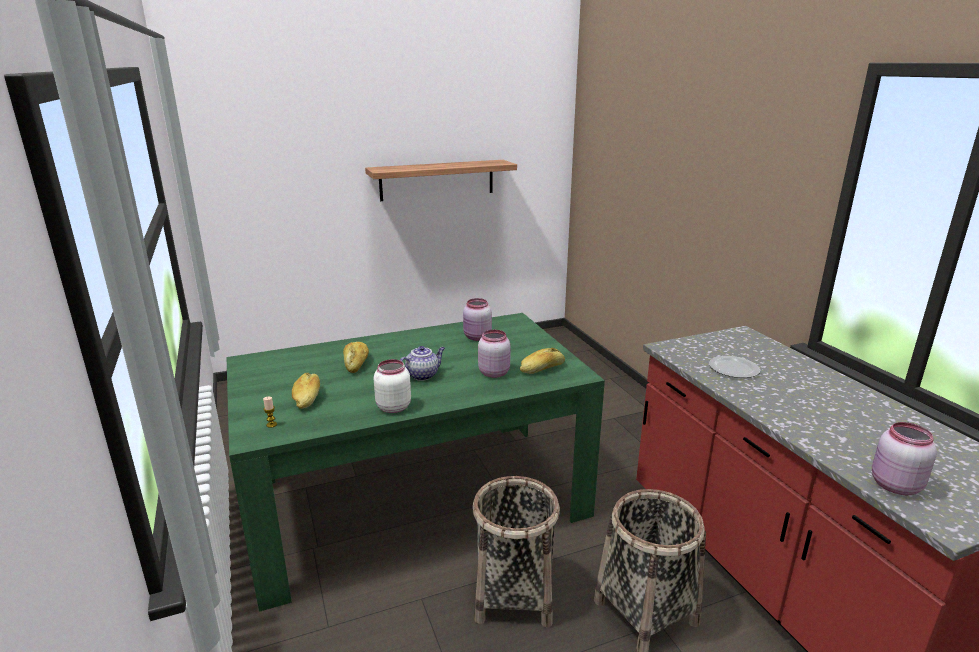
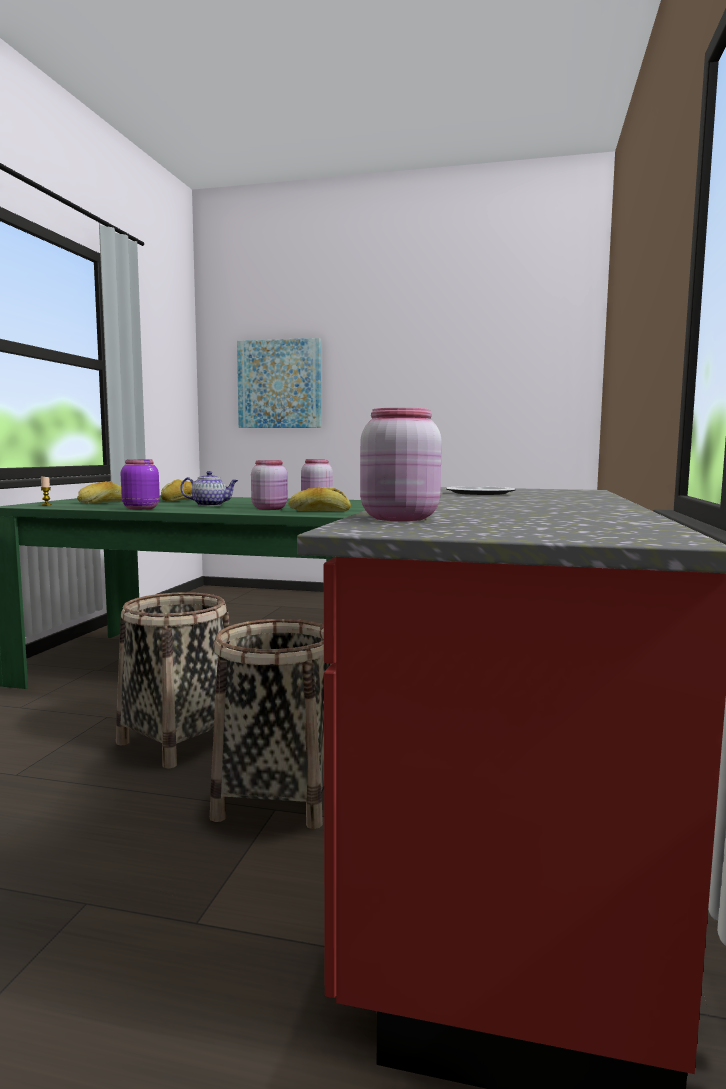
camera: 35 degrees right, 15 degrees down
(282, 165) = (280, 384): none -> picture
(392, 407) = (140, 508): white jar -> purple jar
(437, 180) = (428, 406): shelf -> none

